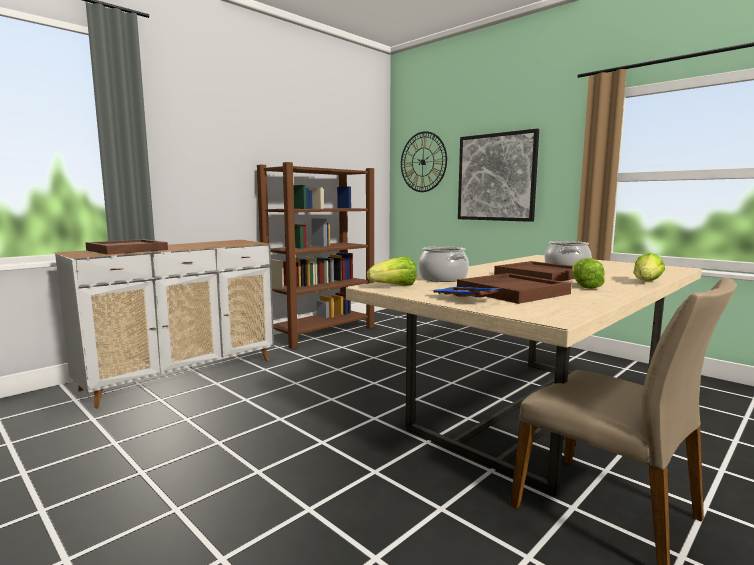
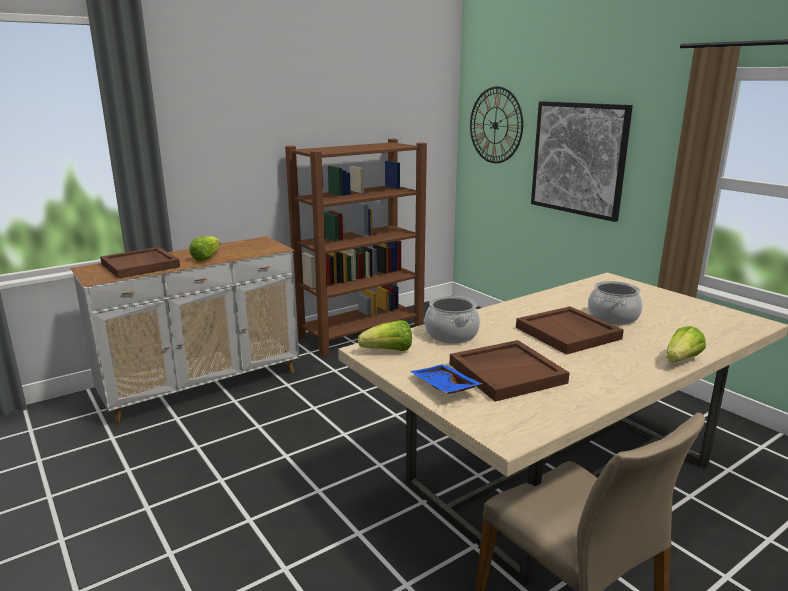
camera: 10 degrees right, 10 degrees up
(584, 286) = (598, 365): lettuce -> lettuce (206, 258)

